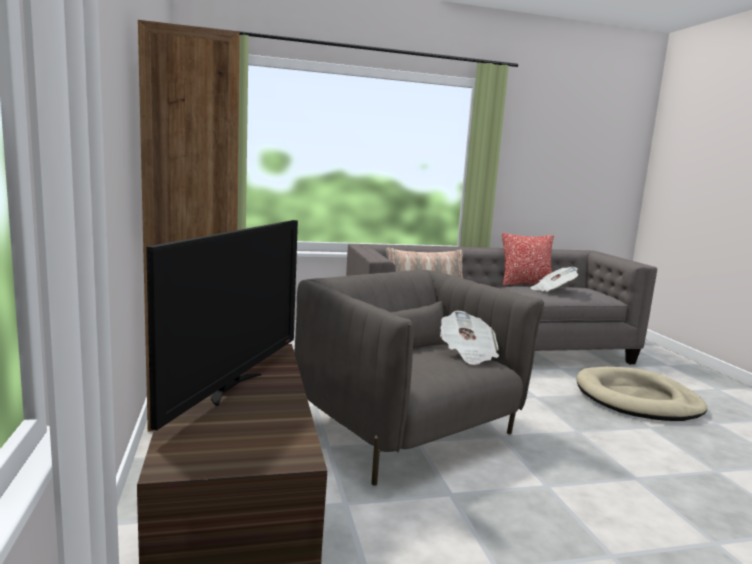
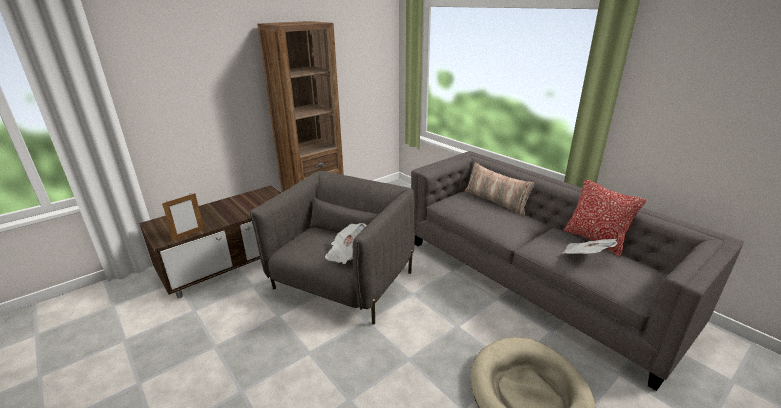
camera: 65 degrees right, 15 degrees up
(232, 387) = (227, 209): television -> none
(300, 429) = (189, 234): none -> picture frame

